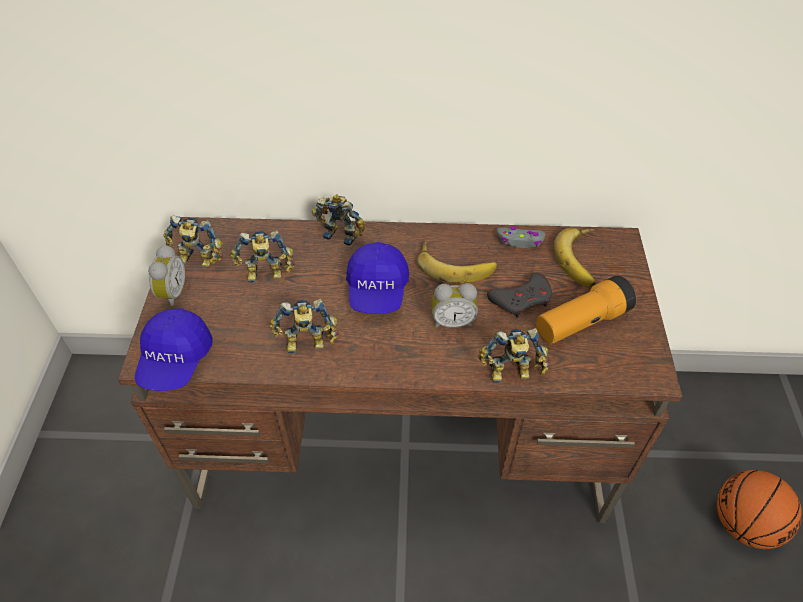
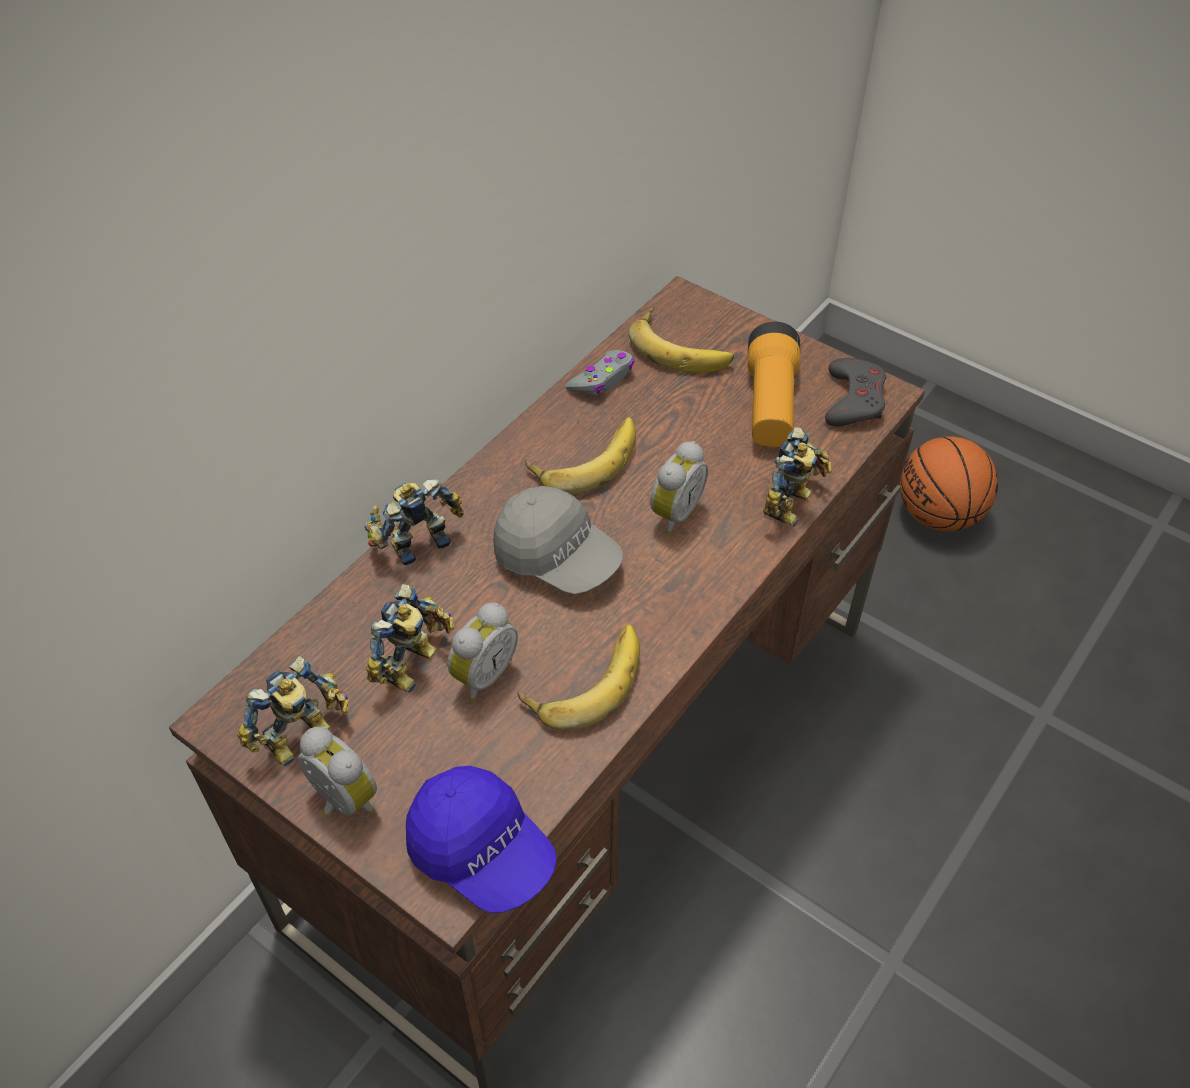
camera: 55 degrees left, 0 degrees up
(279, 303) = (482, 674): none -> alarm clock
(307, 344) = (584, 679): toy robot -> banana
(377, 290) = (557, 558): blue cap -> grey cap
(521, 299) = (693, 432): grey game controller -> grey game controller (854, 399)

